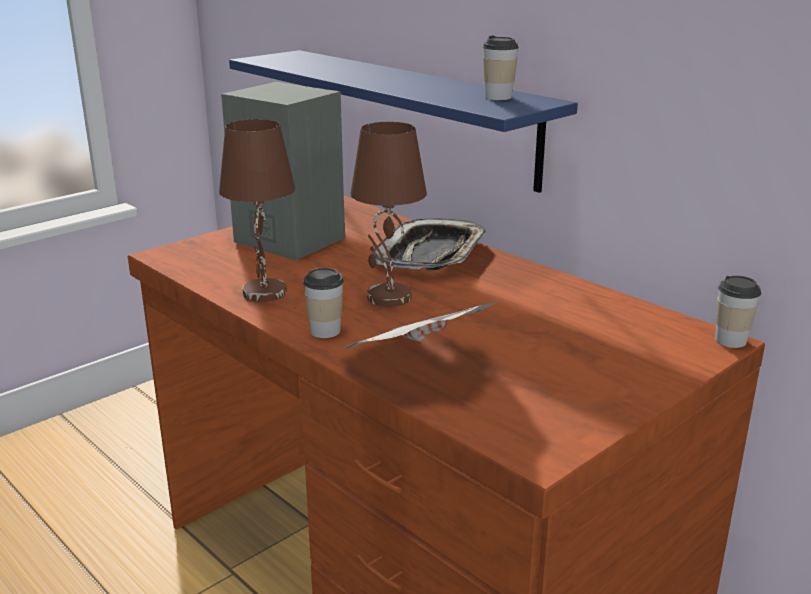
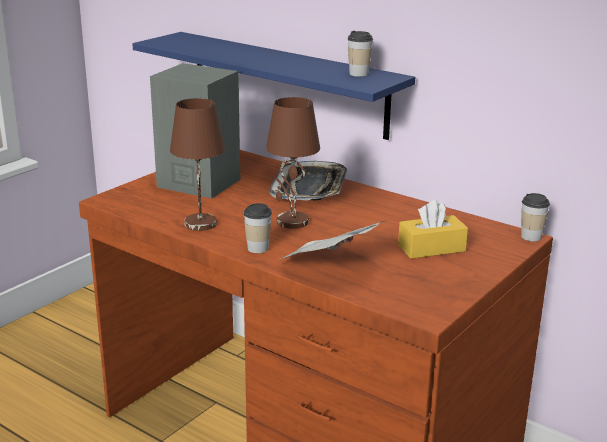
camera: 10 degrees left, 0 degrees up
(574, 348) = (431, 248): none -> yellow tissue box

